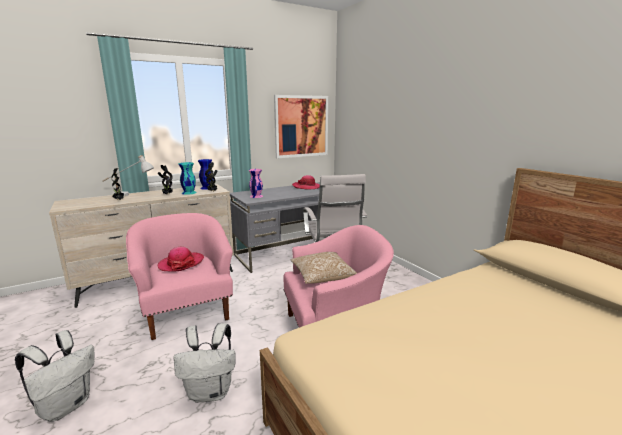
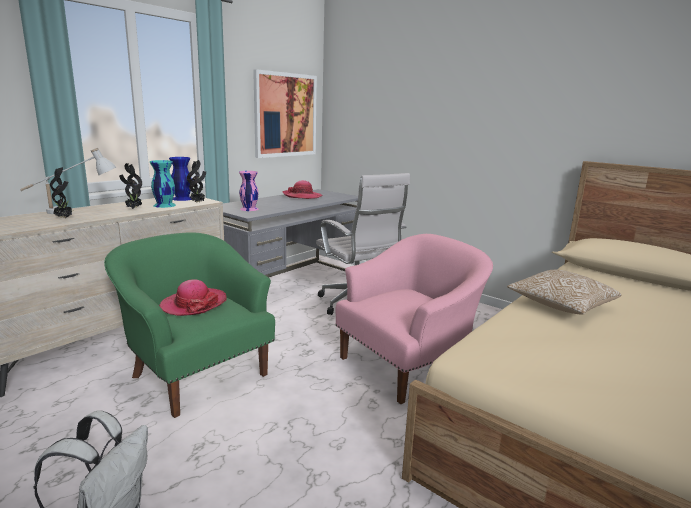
camera: 20 degrees left, 0 degrees up
(187, 311) = (197, 373): pink armchair -> green armchair
(211, 392) = (311, 461): white backpack -> none
(322, 276) = (395, 300): pillow -> pillow (560, 306)

